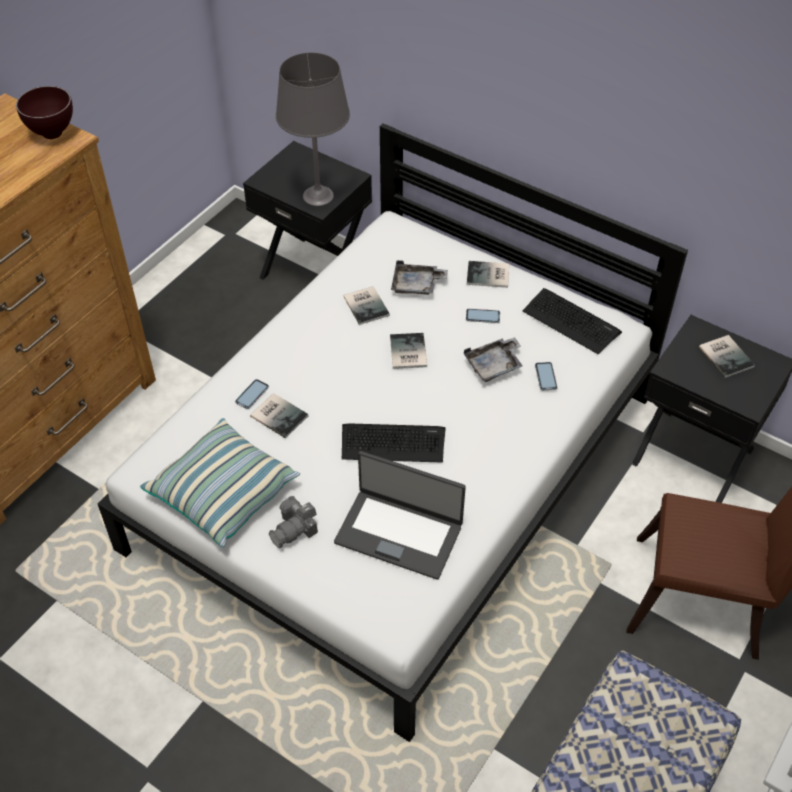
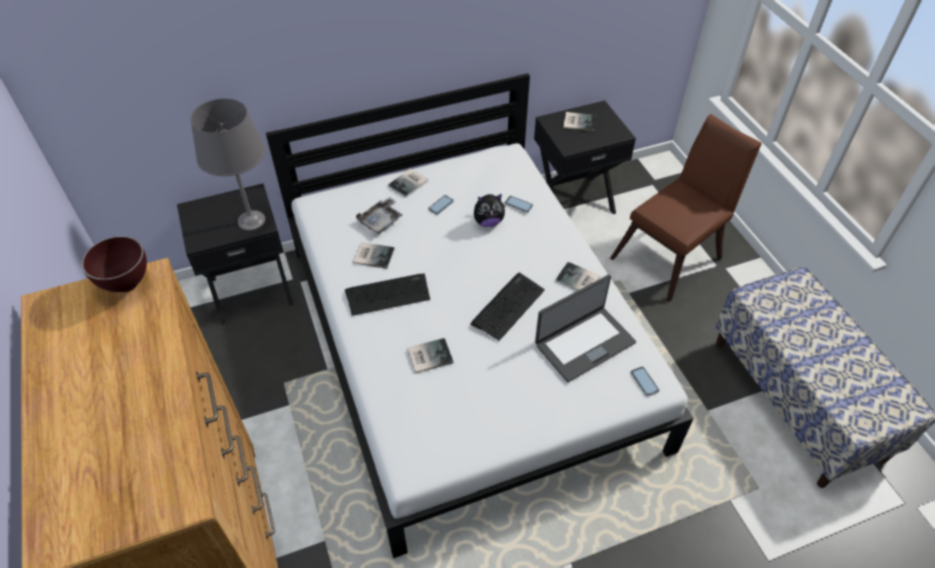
camera: 55 degrees left, 0 degrees up
(223, 492) = (472, 426): pillow -> none
(252, 394) = (395, 361): phone -> phone (644, 381)
(295, 529) = (539, 399): camera -> none
(407, 352) = (437, 257): book -> book (578, 280)
(494, 365) = (488, 222): grey tray -> plush toy
(571, 321) = (485, 169): keyboard -> keyboard (388, 294)

